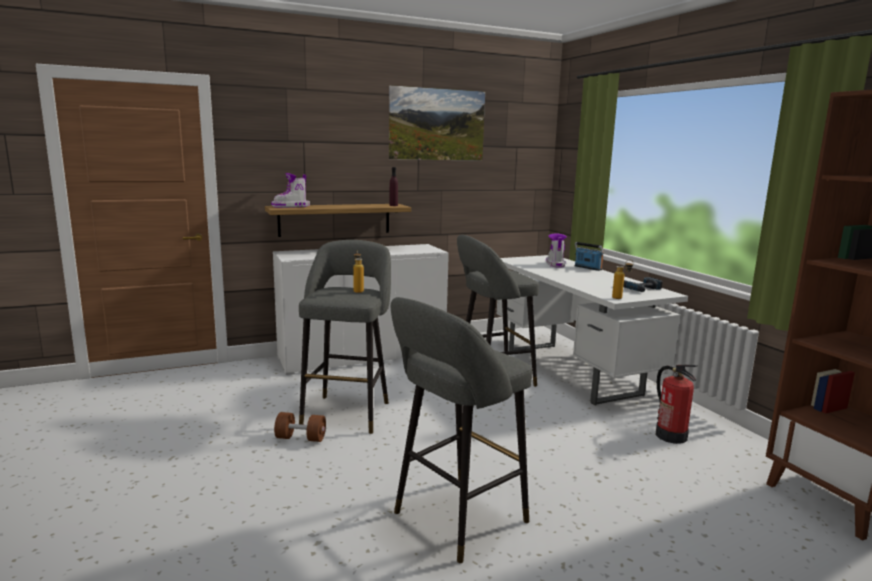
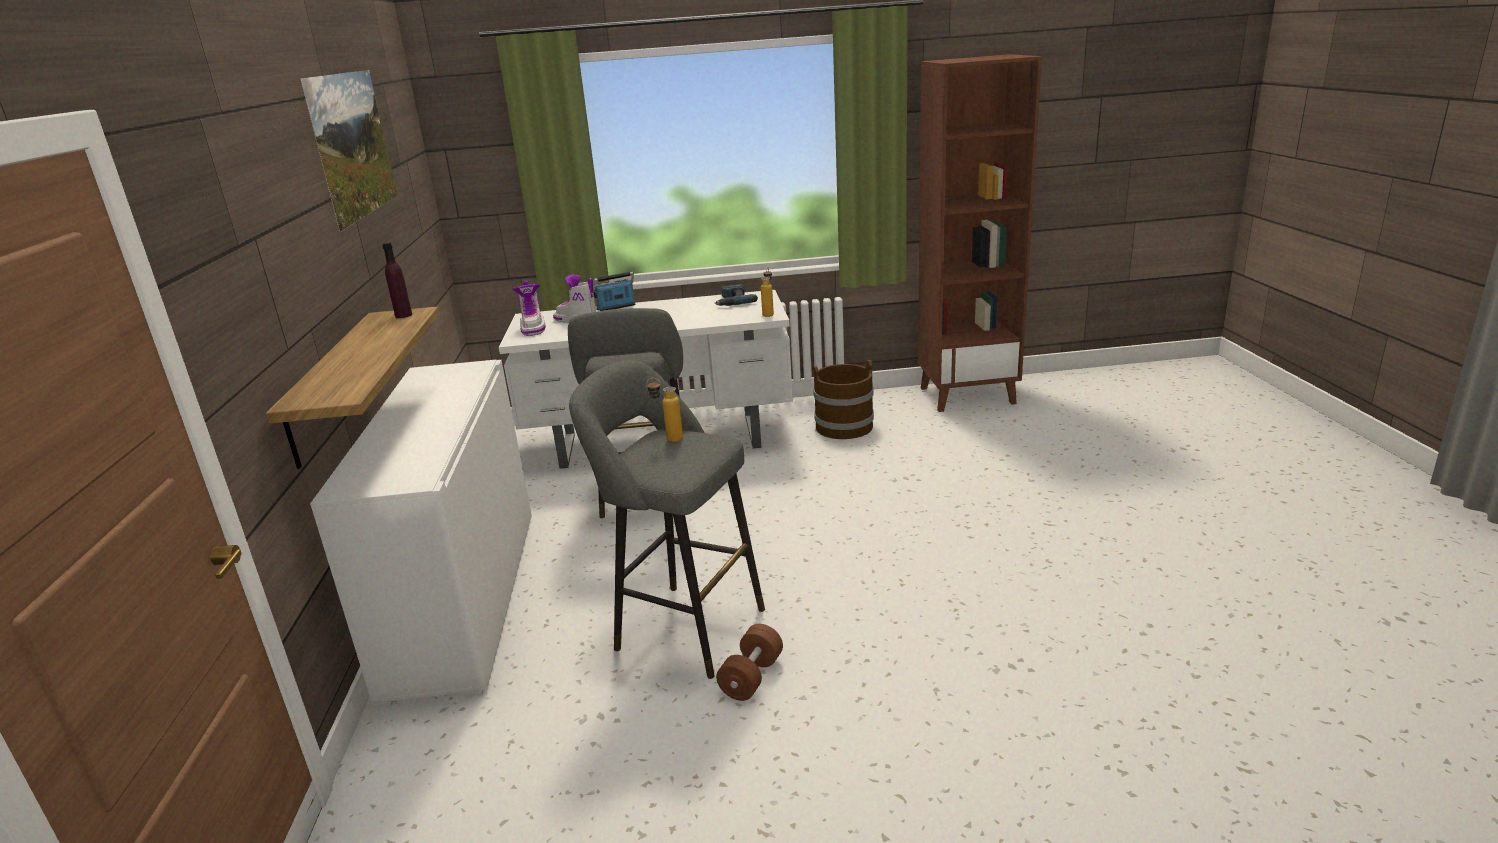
camera: 70 degrees left, 10 degrees up
(291, 206) = (321, 387): boot -> boot (533, 328)
(454, 520) = (976, 569): grey stool -> none
(670, 435) = (844, 426): fire extinguisher -> brown bucket

